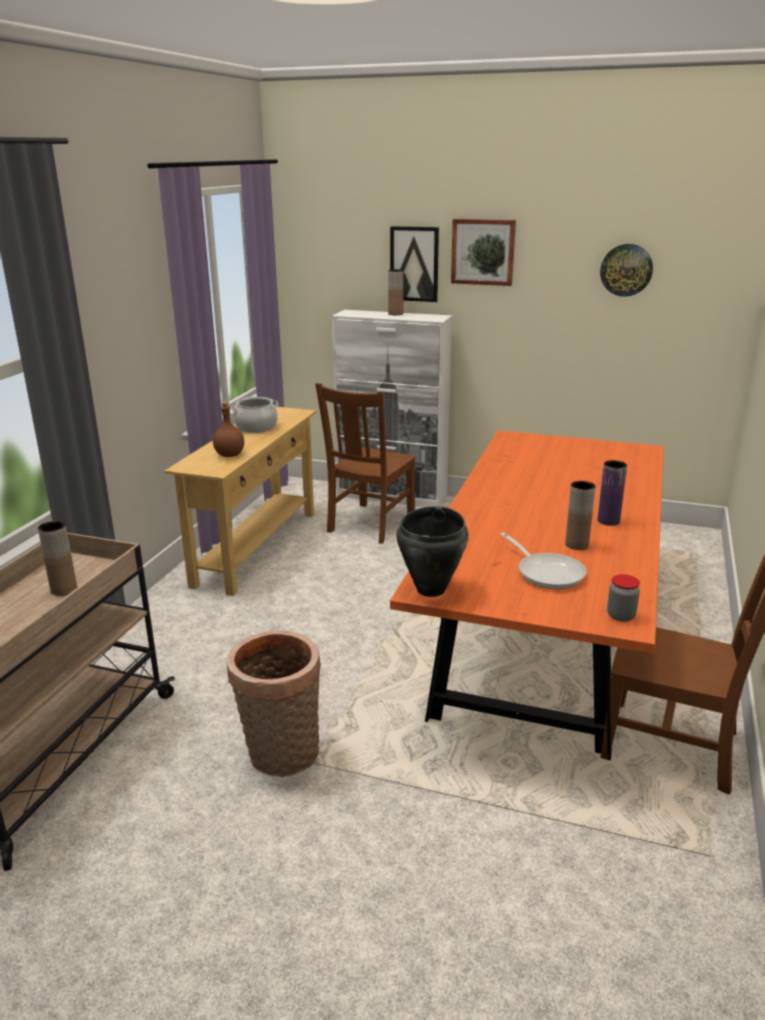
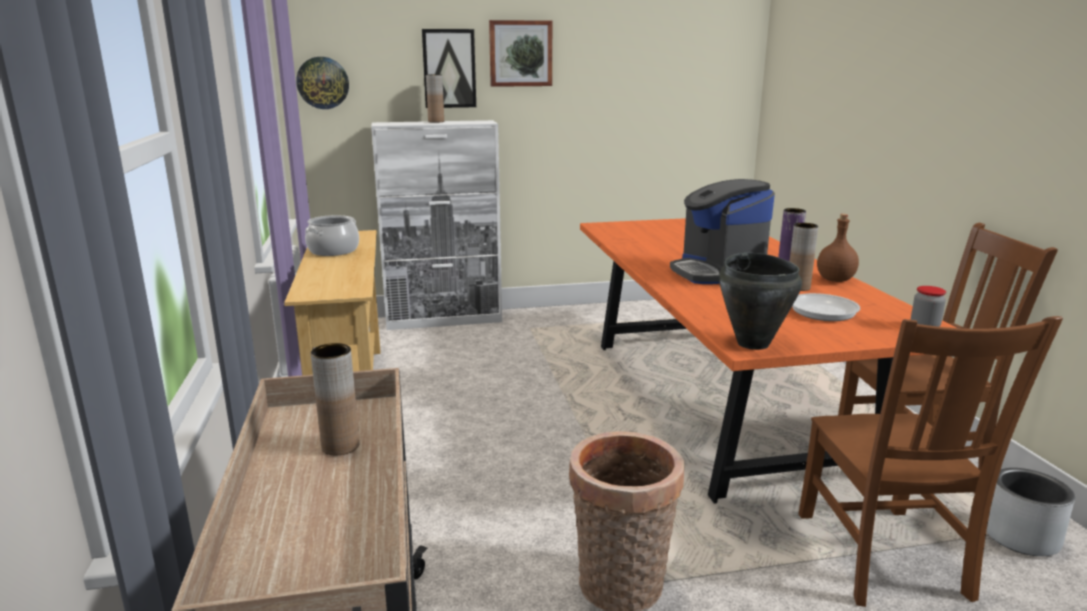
camera: 30 degrees left, 5 degrees down
(229, 455) = (343, 277): brown bottle -> brown bottle (834, 280)
(369, 524) = (450, 347): brown chair -> brown chair (883, 558)
(527, 513) = (718, 274): none -> coffee machine
(626, 270) = (653, 66): wall clock -> wall clock (323, 83)
(674, 854) = (1021, 537): none -> grey planter

